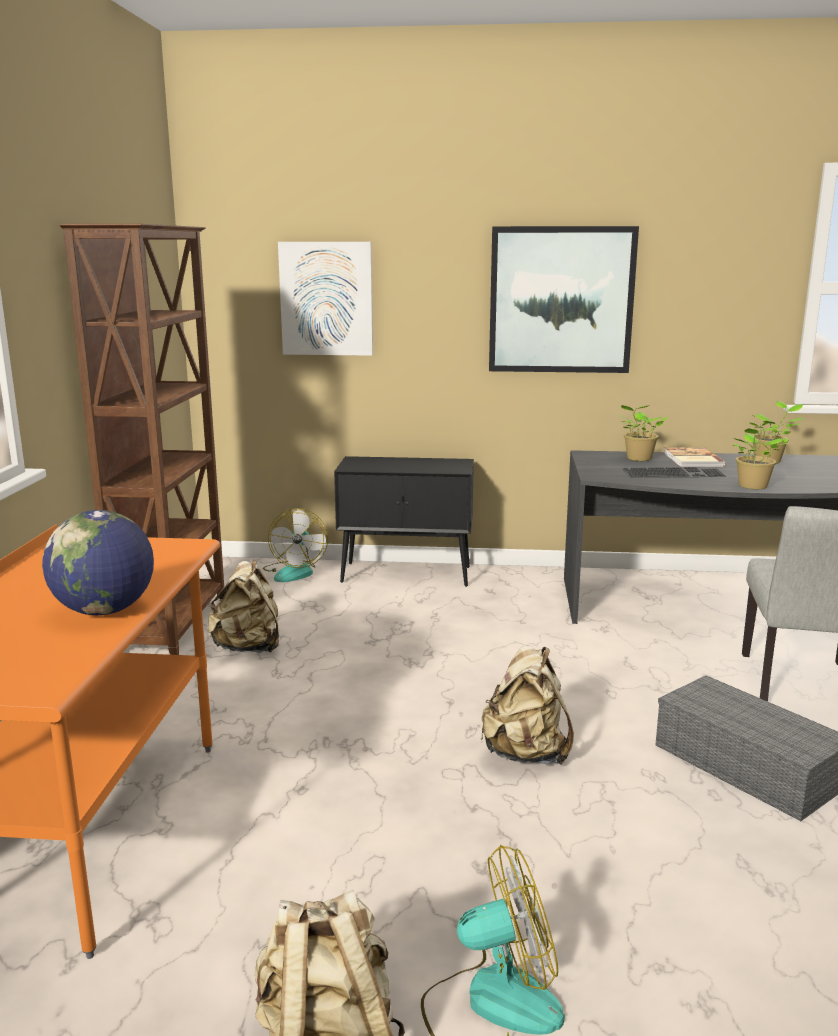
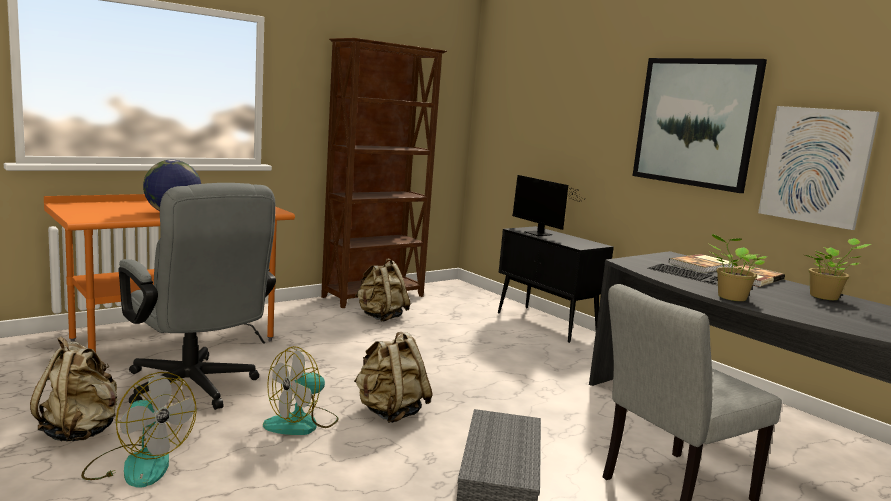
camera: 45 degrees right, 5 degrees down
(295, 571) = (486, 300): fan -> fan (302, 423)
(297, 872) = (195, 389): none -> grey office chair
(326, 299) = (543, 109): picture -> picture (816, 165)
(385, 466) = (540, 234): none -> monitor
(637, 459) = (703, 266): potted plant -> book

